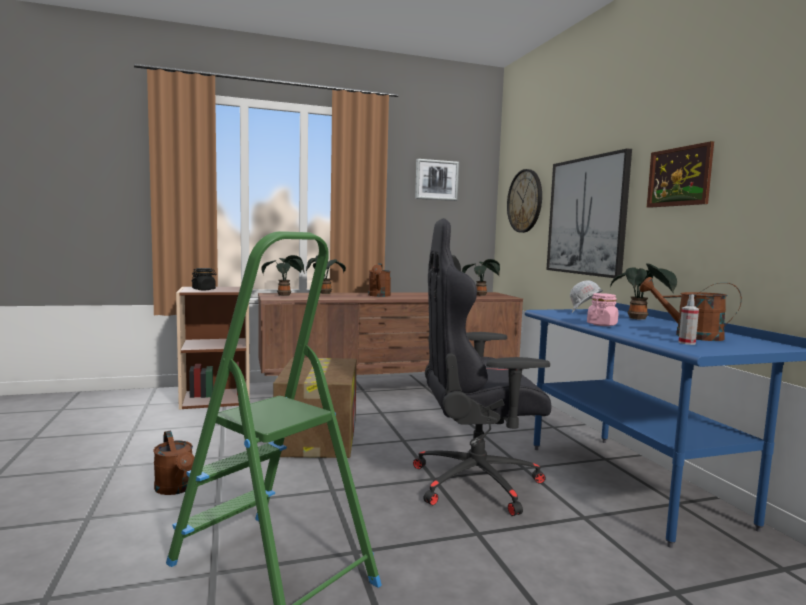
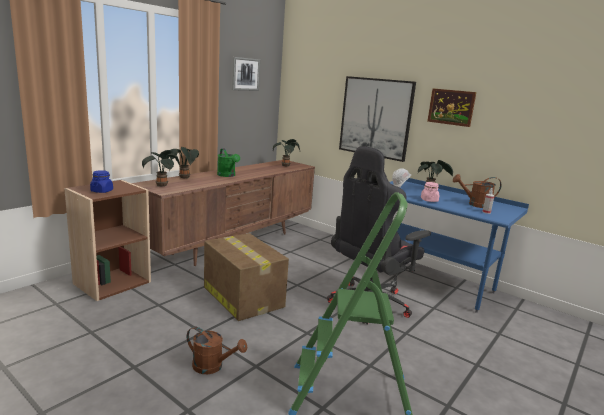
camera: 35 degrees left, 10 degrees up
(204, 289) = (102, 191): black jar -> blue jar
(379, 295) = (227, 175): brown watering can -> green watering can
(525, 201) = (313, 96): wall clock -> none

